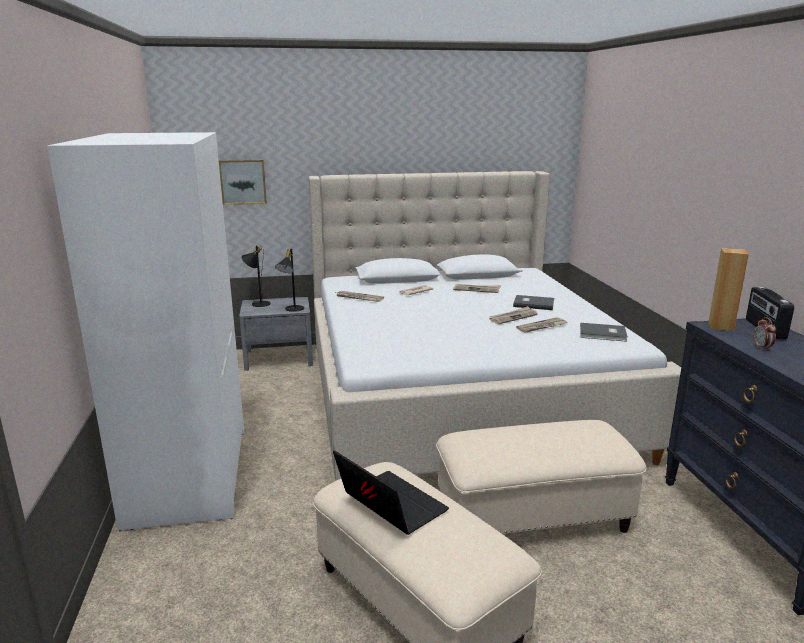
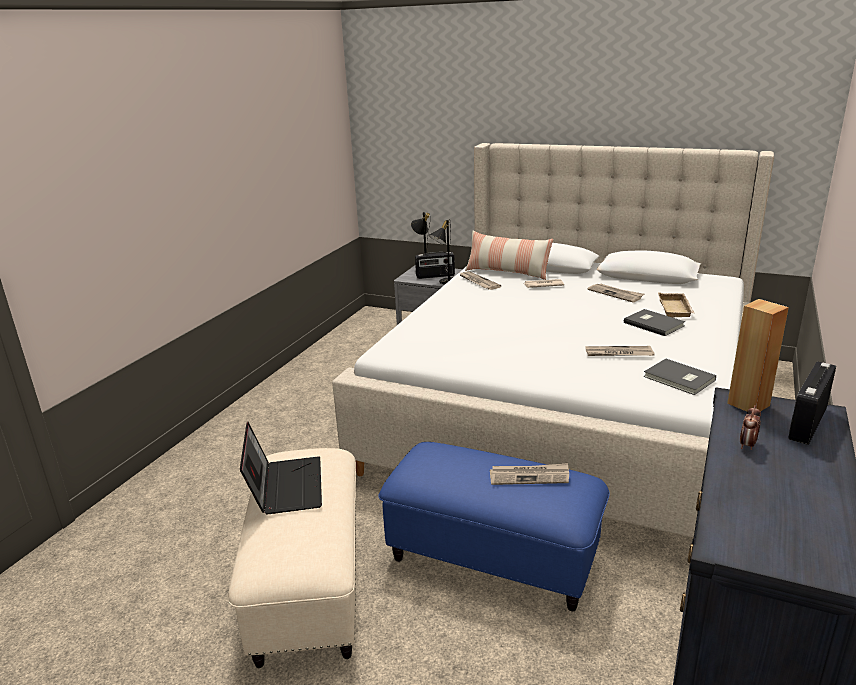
camera: 35 degrees right, 5 degrees up
(187, 472) = (268, 412): white wardrobe -> none
(243, 181) = (422, 145): picture -> none
(276, 306) = (435, 276): none -> radio
(371, 287) = (507, 272): none -> pillow
(513, 317) = (603, 335): newspaper -> newspaper (529, 476)
(532, 292) = (676, 309): none -> beige tray
(533, 517) = (494, 556): beige ottoman -> blue ottoman

